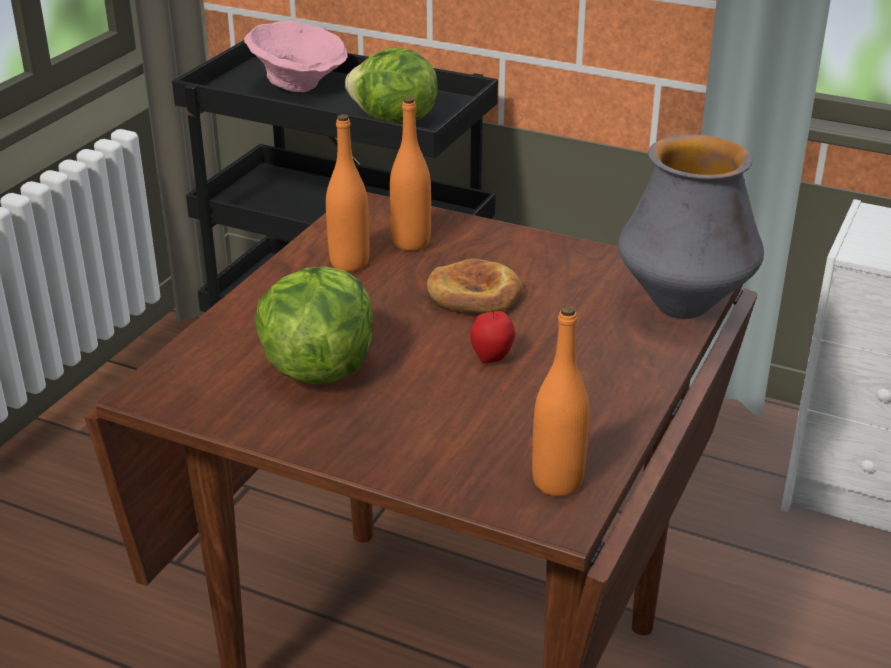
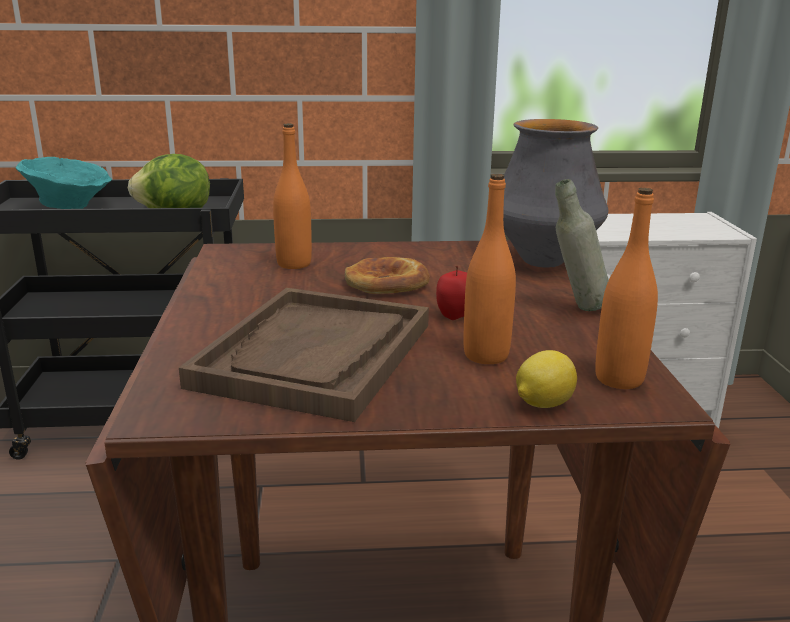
camera: 30 degrees left, 10 degrees down
(298, 86) = (70, 208): pink bowl -> turquoise bowl
(318, 367) = (315, 355): lettuce -> brown tray
(349, 263) = (256, 284): orange bottle -> orange bottle (486, 355)
(452, 483) = (542, 404): none -> lemon
(629, 386) = (576, 309): none -> grey bottle

